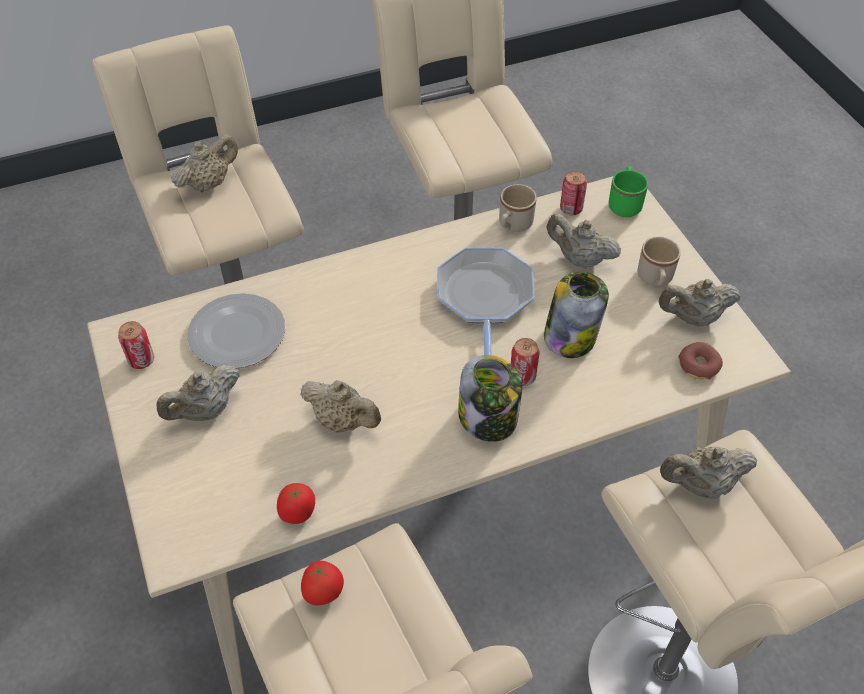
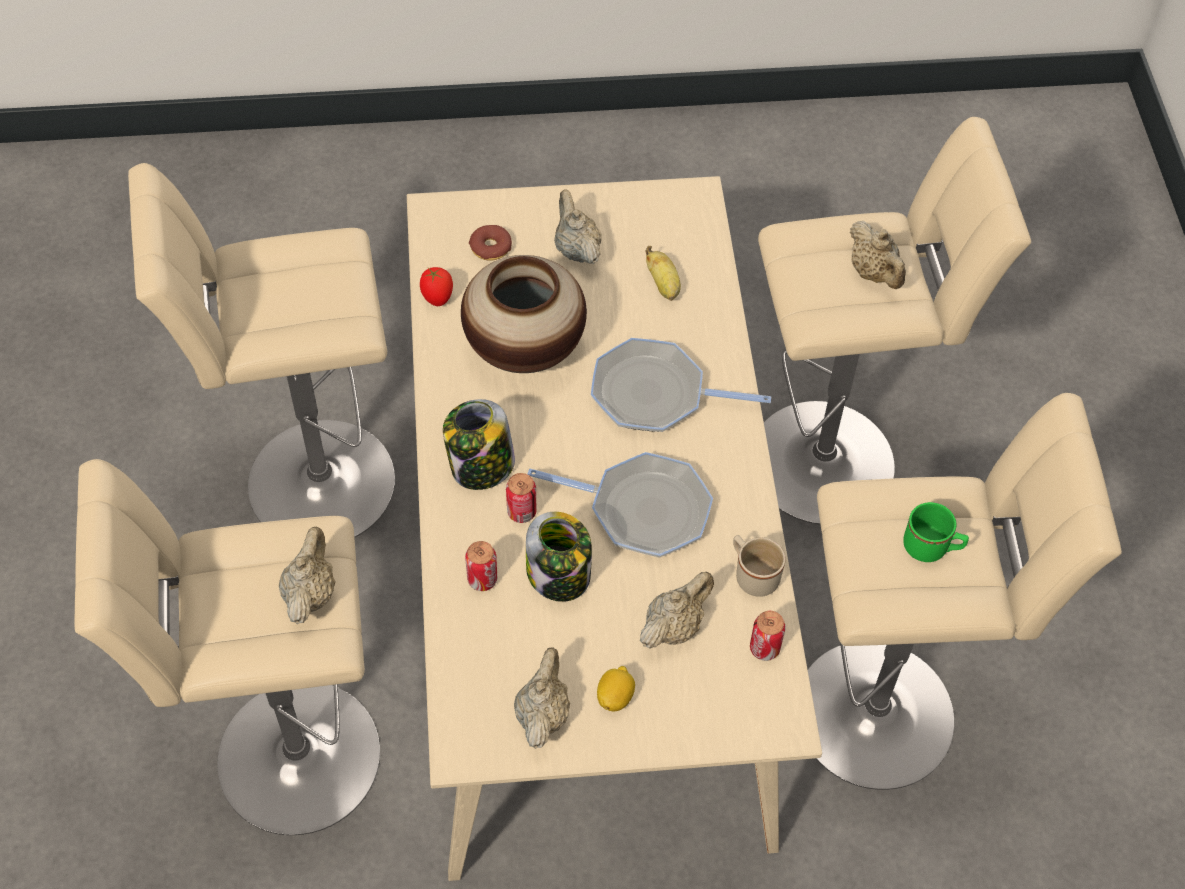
camera: 105 degrees right, 5 degrees up
(141, 360) = (655, 210): can -> can (482, 579)
(236, 335) = (663, 285): plate -> banana
(324, 594) = (335, 281): tomato -> none
(343, 421) = (524, 349): beige teapot -> vase
(364, 315) = (655, 394): none -> frying pan
(624, 203) = (758, 716): green mug -> green mug (931, 548)
(655, 280) = (615, 697): beige mug -> lemon
(698, 365) = (473, 688): donut -> donut (490, 247)

